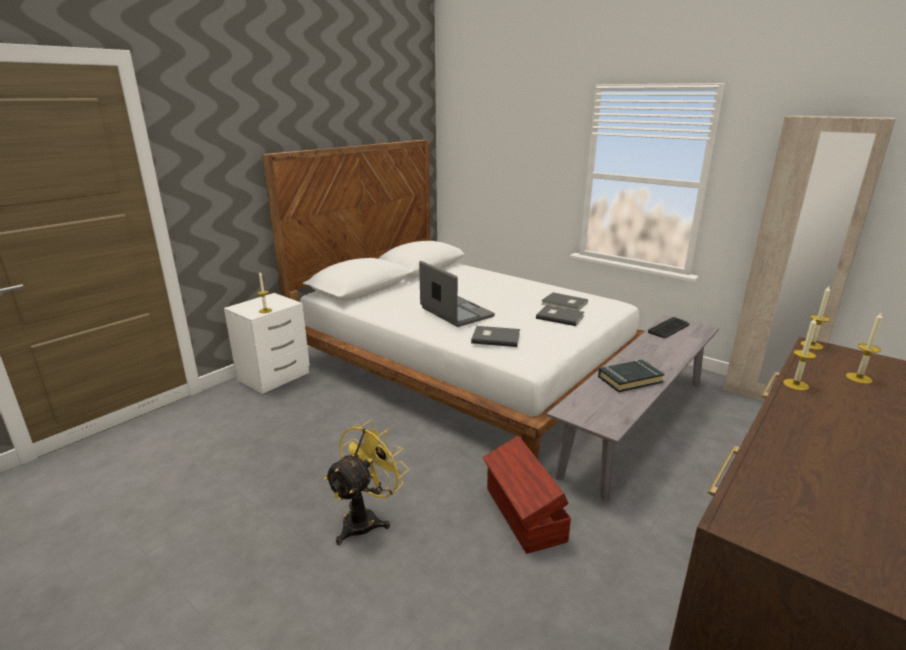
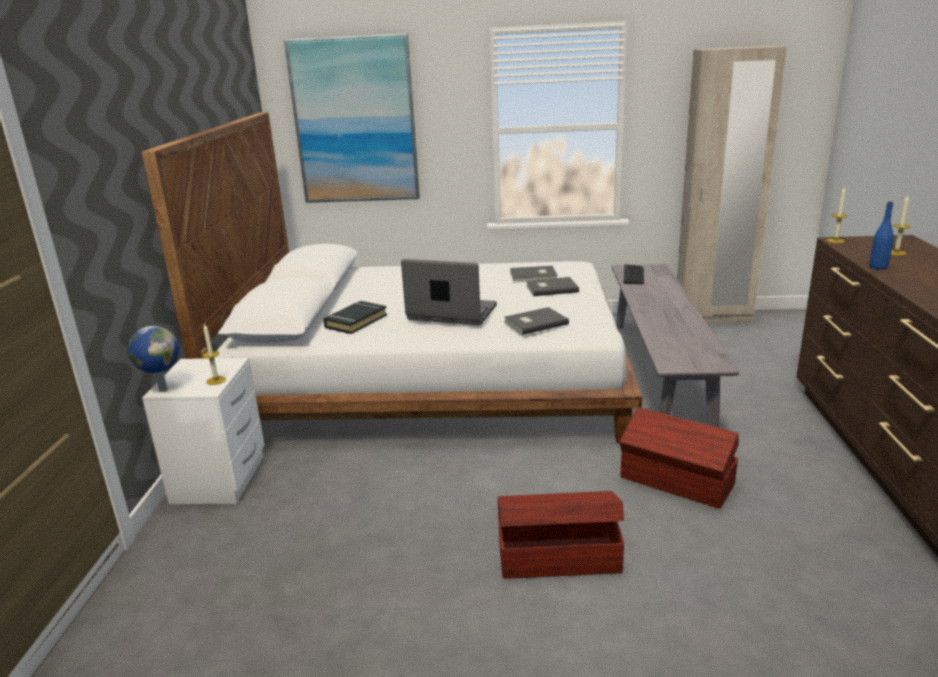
camera: 35 degrees left, 0 degrees up
(237, 307) = (163, 389): none -> globe
(366, 519) = (557, 556): yellow fan -> brown storage box
(490, 153) = (355, 121): none -> picture
(629, 379) = (672, 324): black book -> black book (355, 321)
(795, 385) = (878, 267): candle -> blue bottle

